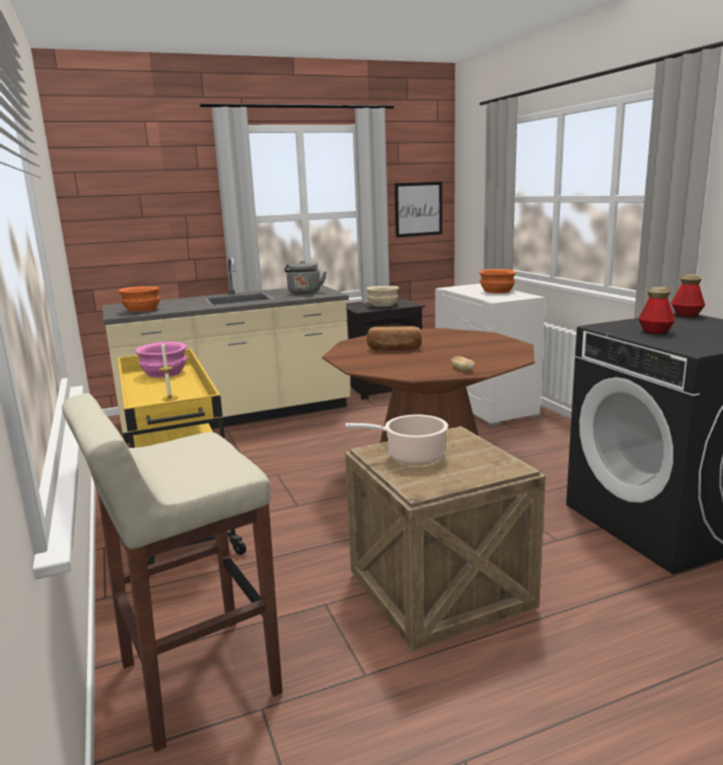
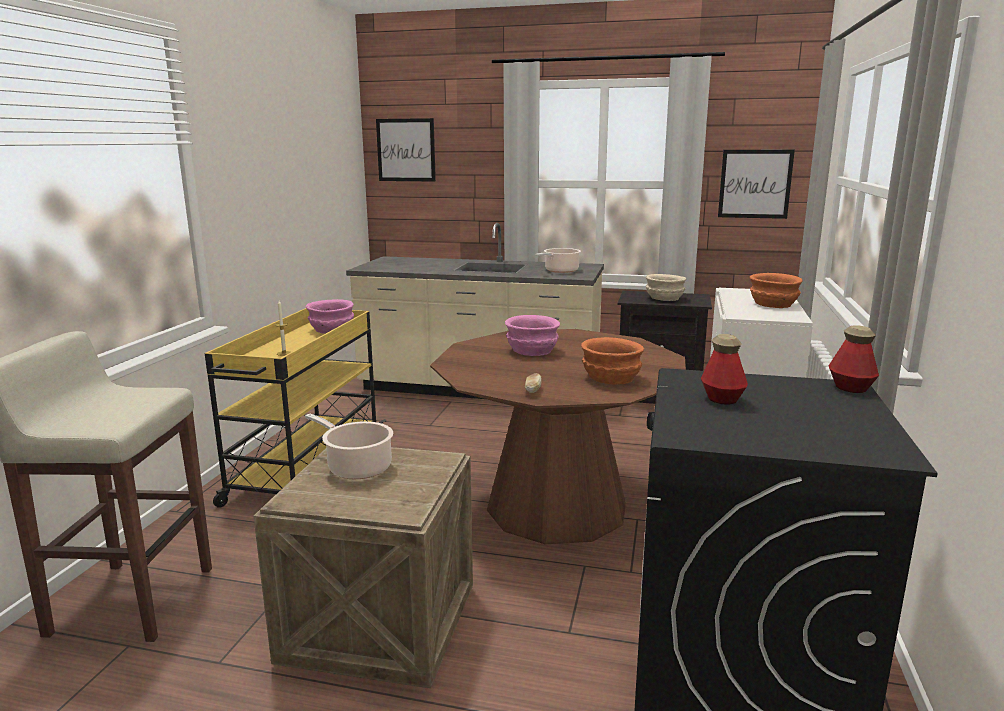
camera: 35 degrees right, 0 degrees up
(109, 193) = (406, 150): none -> picture
(141, 310) = (392, 266): orange bowl -> orange bowl (610, 378)
(304, 293) = (560, 271): grey kettle -> cooking pot
(394, 349) = (532, 351): bread -> pink bowl

